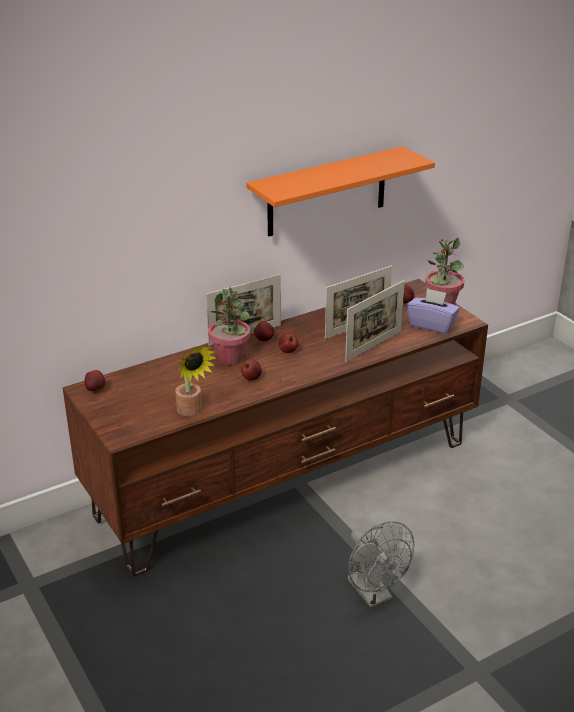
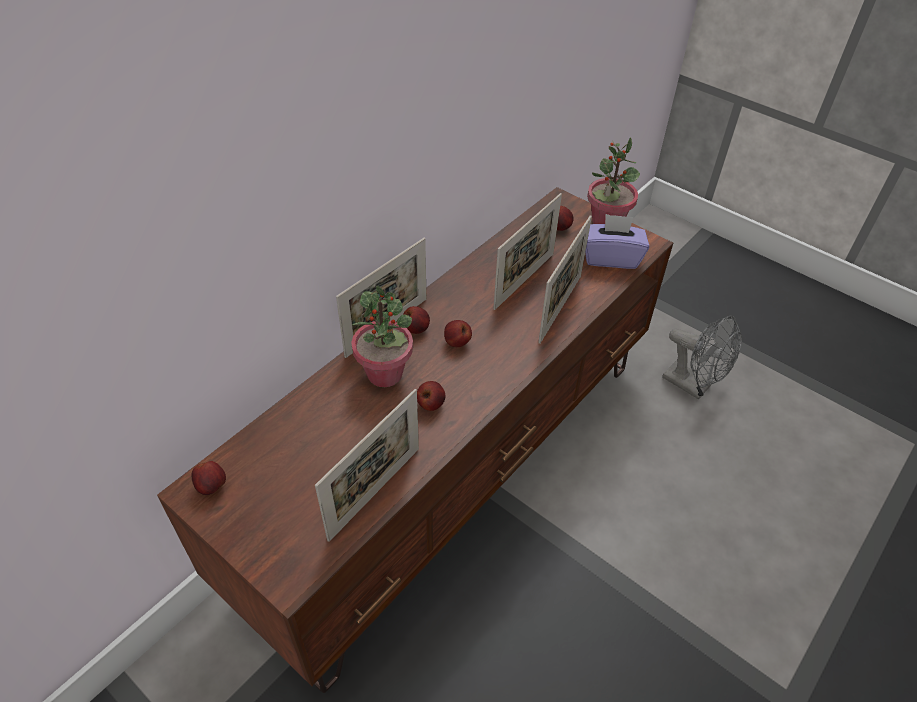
camera: 20 degrees left, 15 degrees up
(192, 411) = (375, 492): potted plant -> picture frame
(327, 192) = (467, 104): orange shelf -> none
(374, 594) = (629, 624): grey fan -> grey fan (693, 385)

